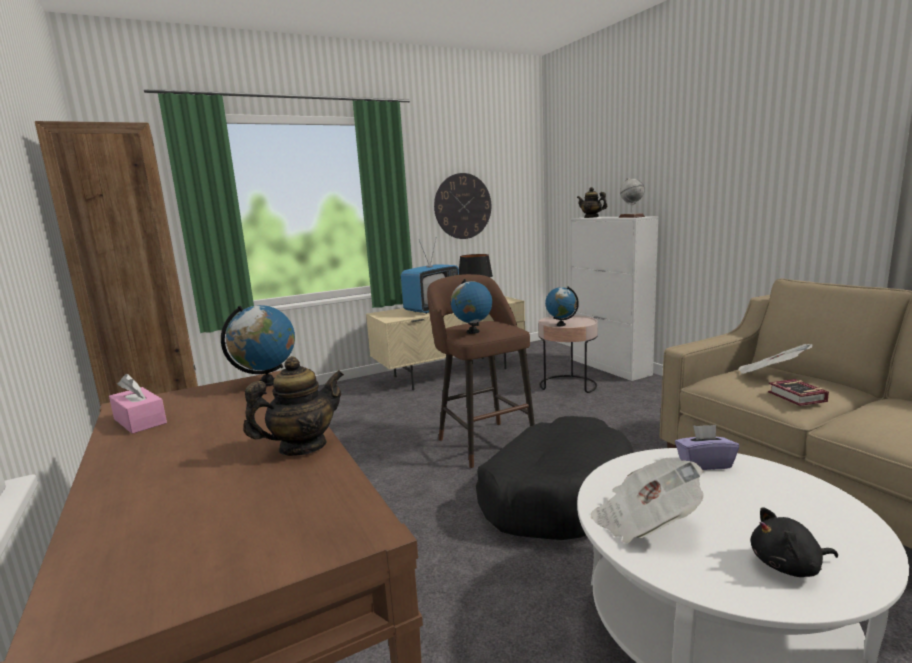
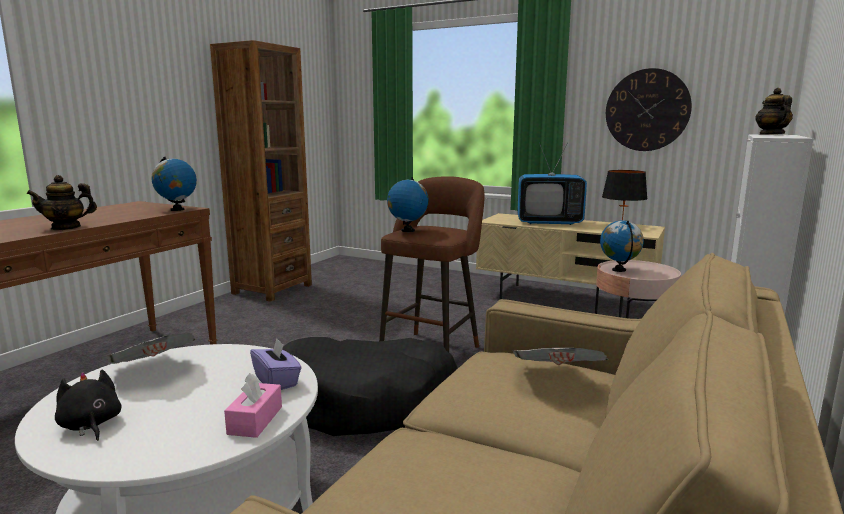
camera: 55 degrees right, 0 degrees up
(140, 421) = (110, 208): pink tissue box -> pink tissue box (255, 420)
(302, 447) = (66, 227): teapot -> teapot turned 135 degrees clockwise
(631, 217) = (775, 136): globe -> none
(797, 398) = (474, 398): book -> none

